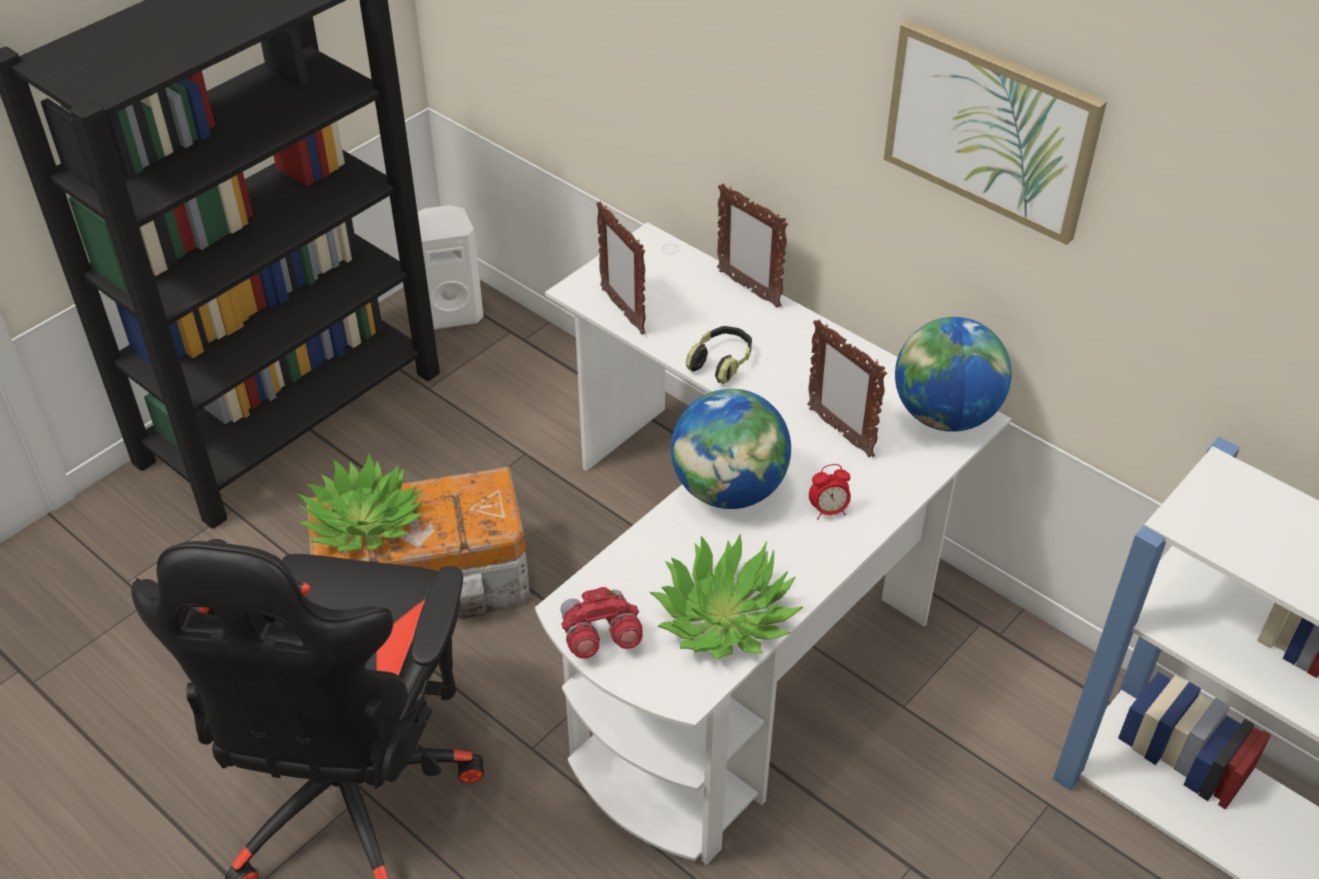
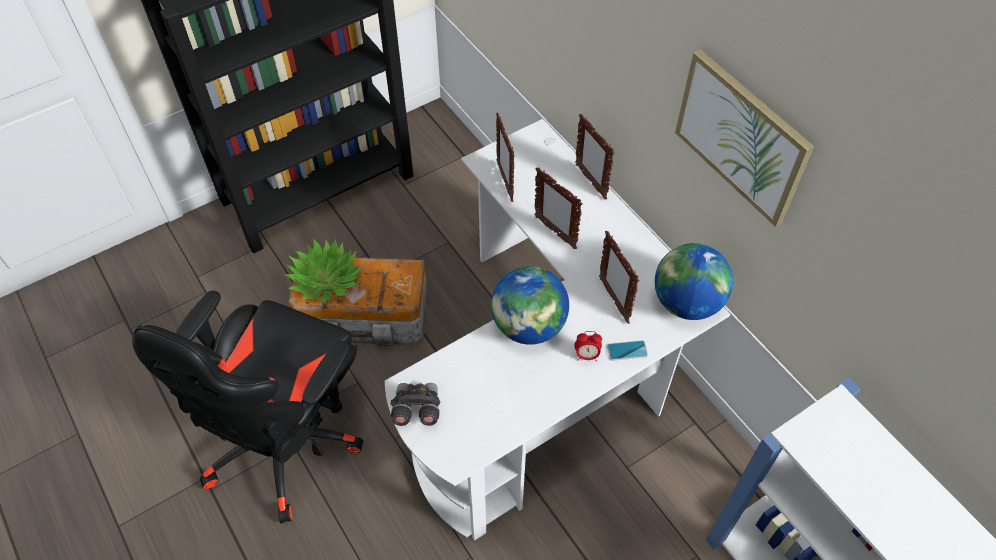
camera: 15 degrees right, 10 degrees up
(451, 312) = (432, 135): white speaker -> none
(599, 636) = (416, 410): red binoculars -> grey binoculars
(721, 362) = (555, 232): headphones -> picture frame
(724, 618) = (496, 416): potted plant -> none
(884, 493) = (627, 351): none -> phone

